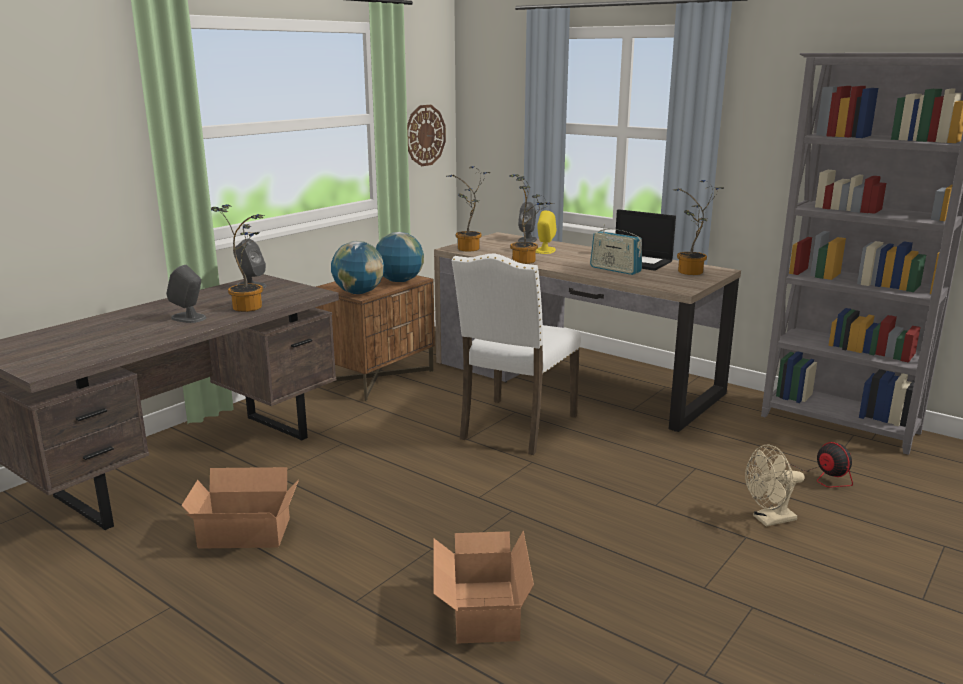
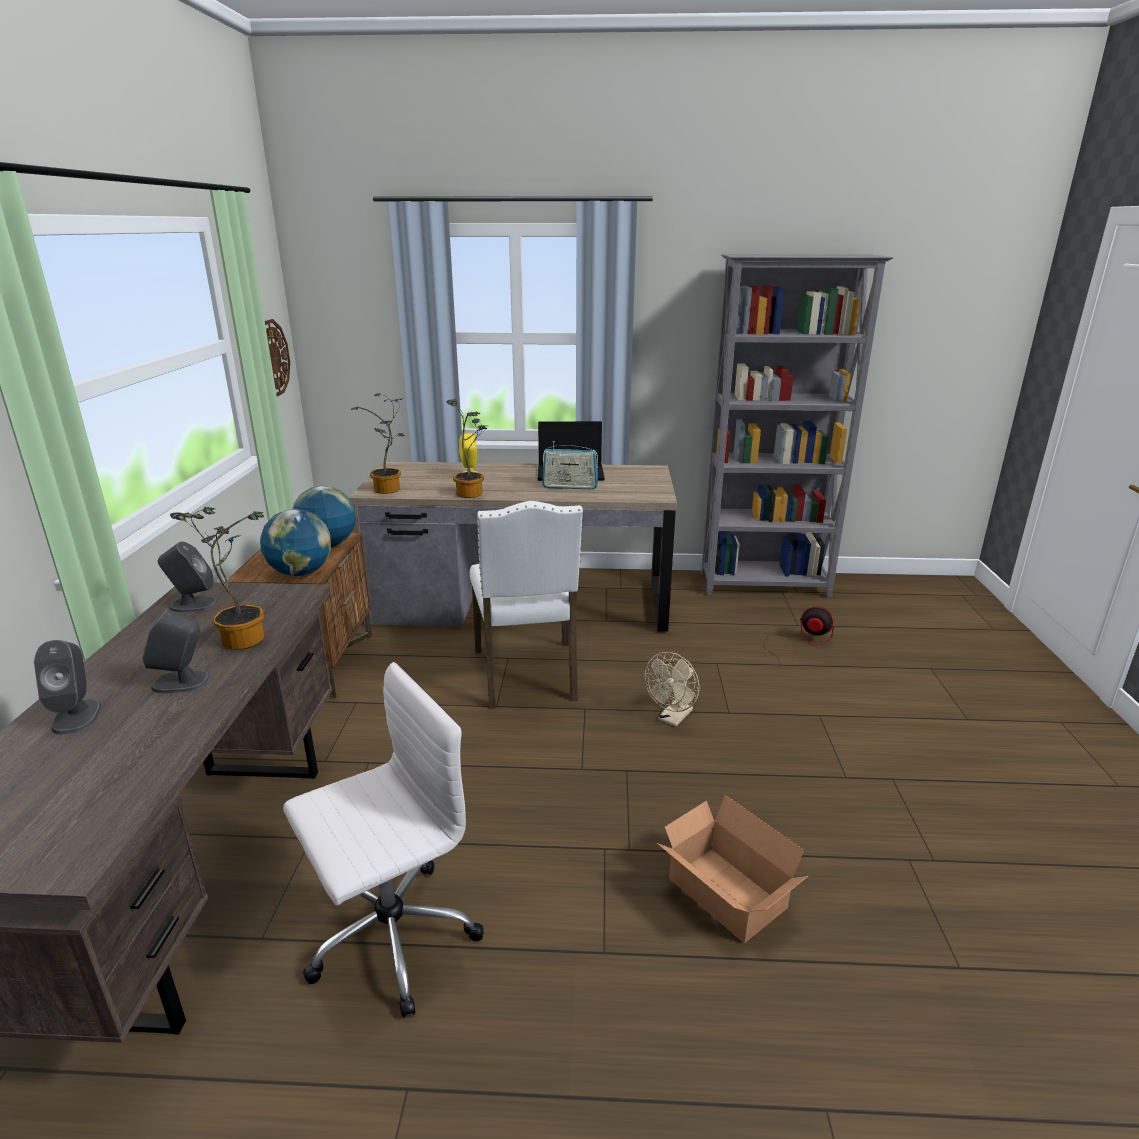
camera: 35 degrees left, 5 degrees up
(246, 535) = (389, 936): cardboard box -> white office chair
(527, 240) = (431, 466): grey speaker -> grey speaker (77, 716)
(690, 273) = (636, 477): potted plant -> none
(769, 520) = (816, 692): beige fan -> beige fan (672, 718)

